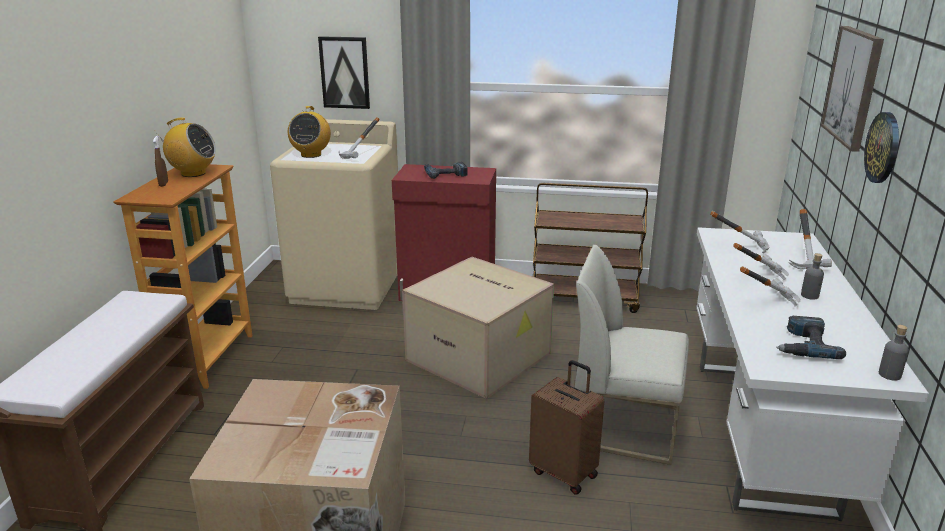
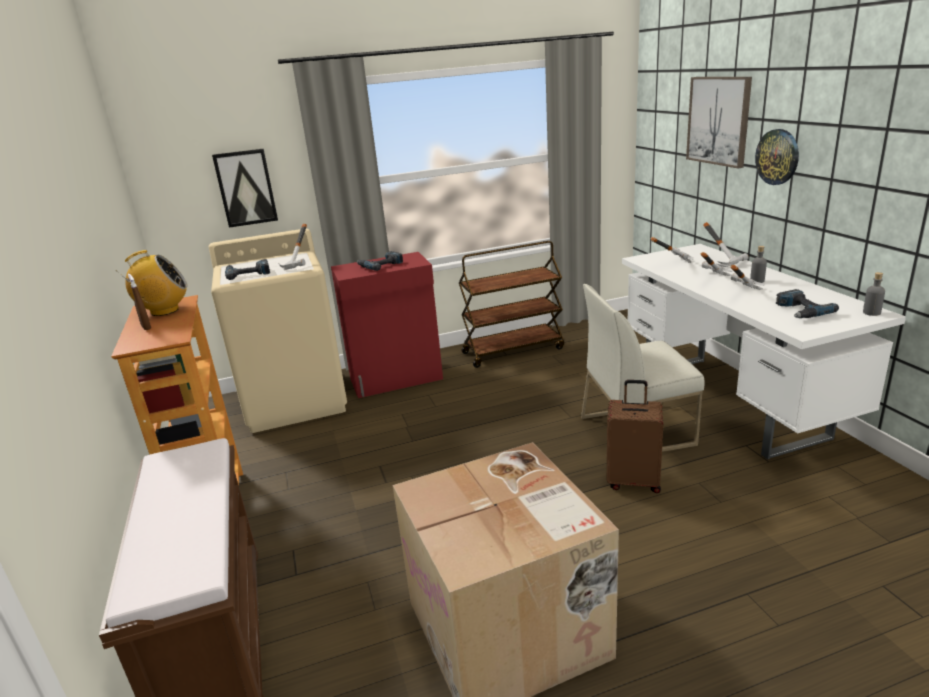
camera: 25 degrees left, 0 degrees up
(311, 154) = (248, 273): radio -> power drill
(481, 356) = (477, 419): cardboard box -> none

